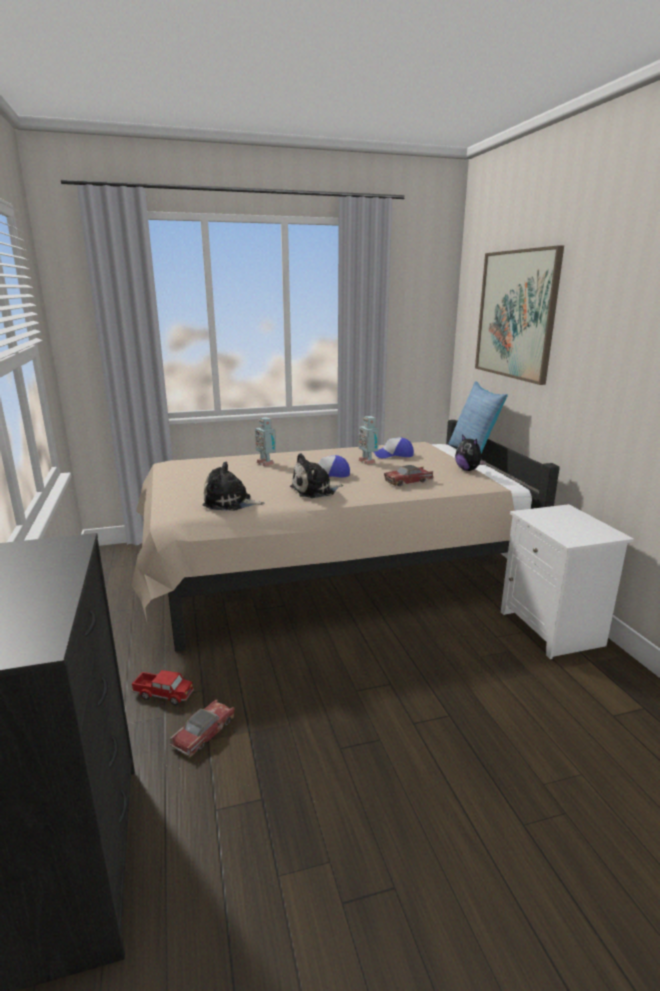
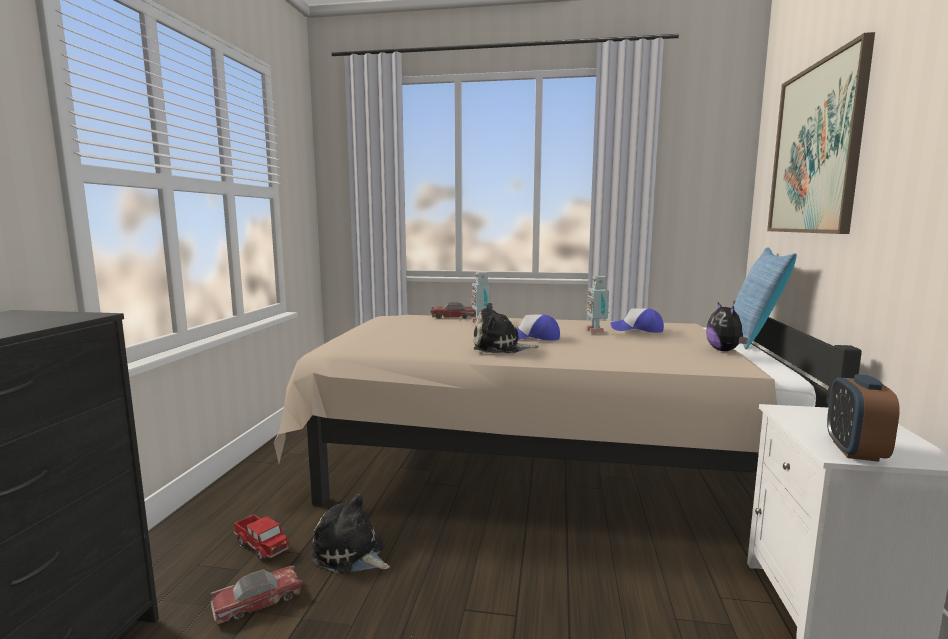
camera: 25 degrees right, 10 degrees down
(230, 503) = (397, 347): plush toy -> plush toy (350, 554)
(408, 481) = (625, 352): toy car -> toy car (453, 317)
(577, 537) = (855, 451): none -> alarm clock

